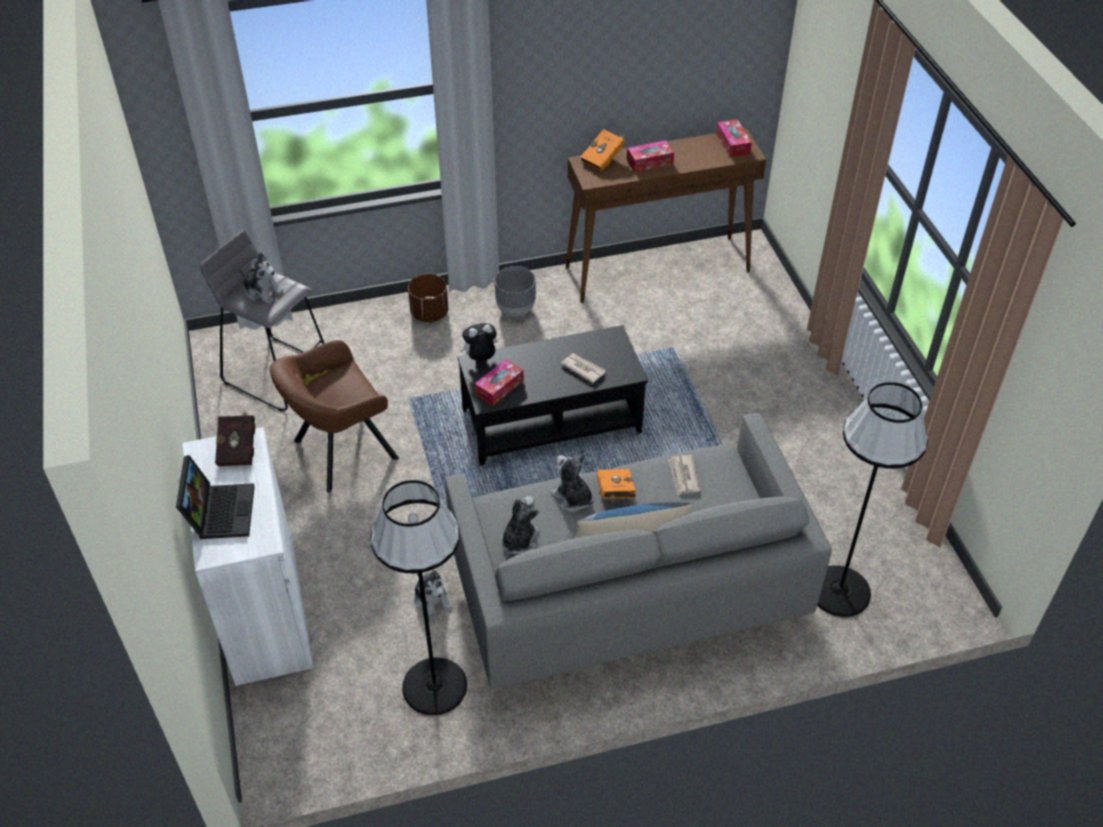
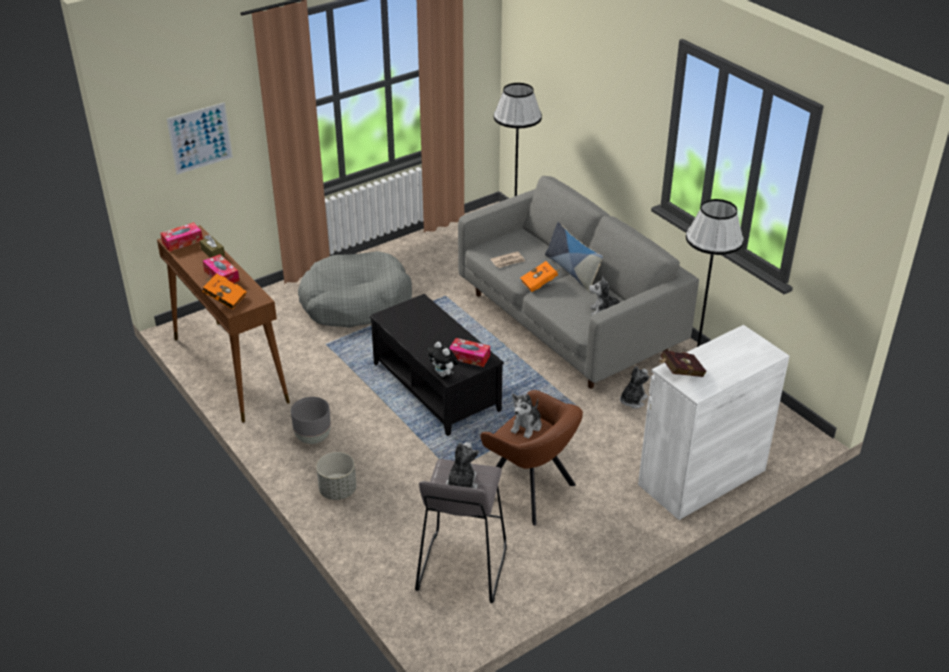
camera: 110 degrees left, 10 degrees down
(219, 511) = (737, 362): laptop -> none
(430, 313) = (338, 490): brown planter -> grey planter
(572, 498) = (555, 299): plush toy -> plush toy (526, 426)
(583, 368) = (427, 323): newspaper -> none
(700, 161) = (213, 253): none -> brown tissue box
(751, 388) = (355, 302): none -> grey dog bed
(827, 93) = (200, 138): none -> picture

